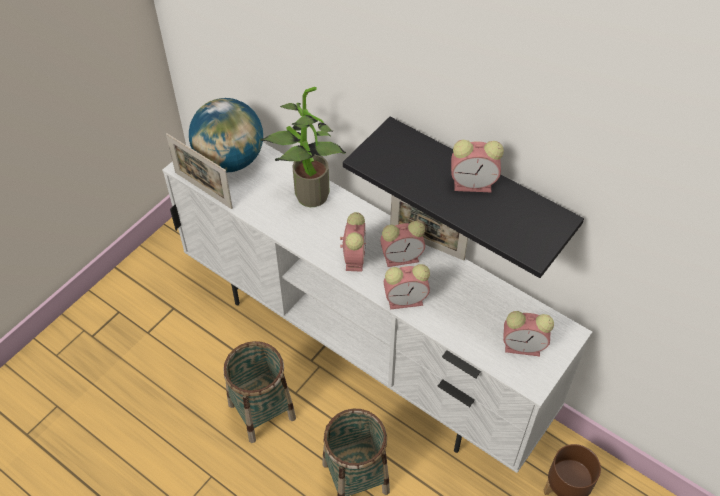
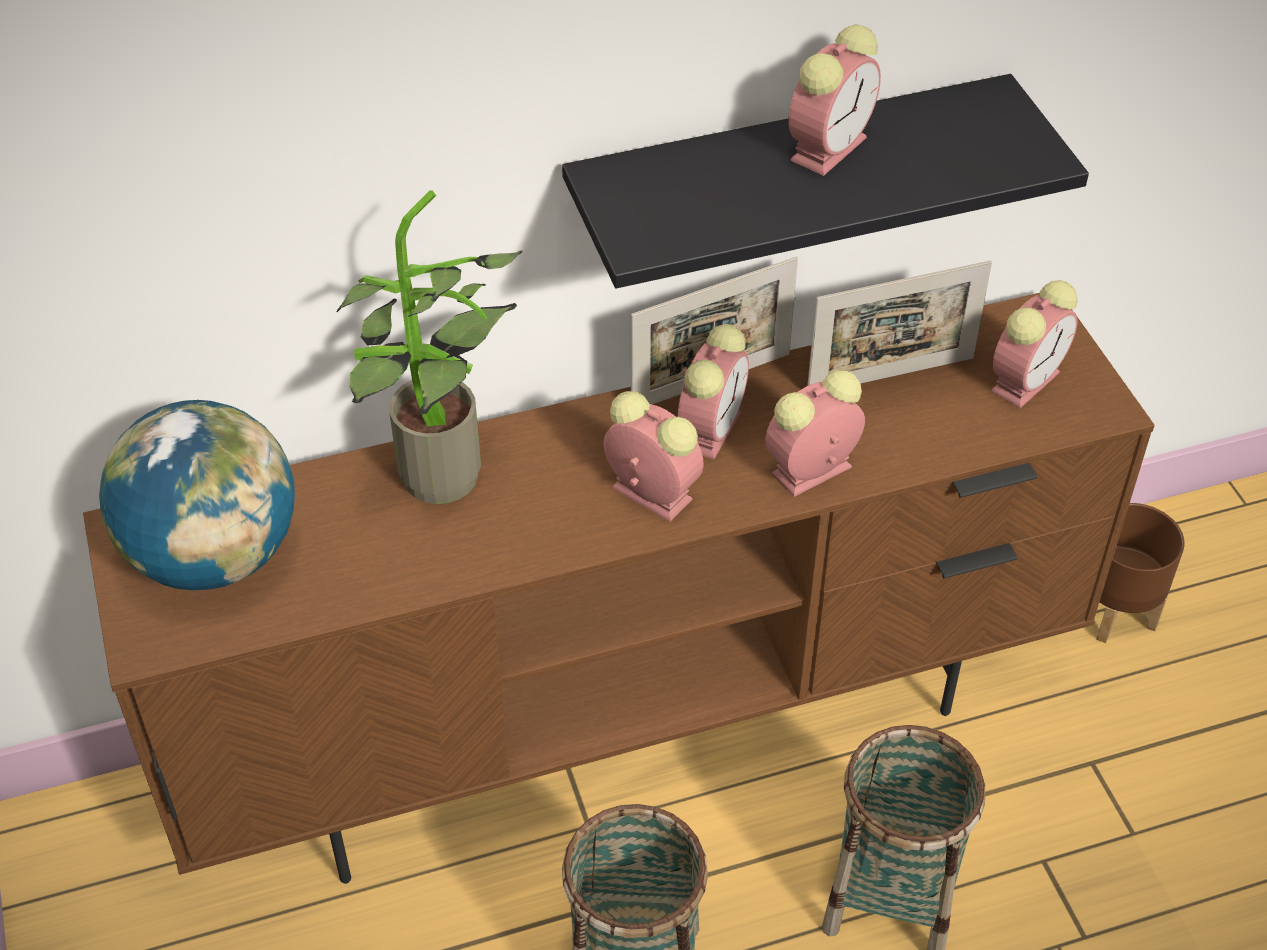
camera: 55 degrees left, 5 degrees down
(203, 190) = (249, 640): picture frame -> picture frame (890, 375)
(363, 350) = (635, 727): white tv stand -> brown tv stand
(406, 299) = (809, 472): alarm clock -> alarm clock turned 150 degrees counterclockwise

